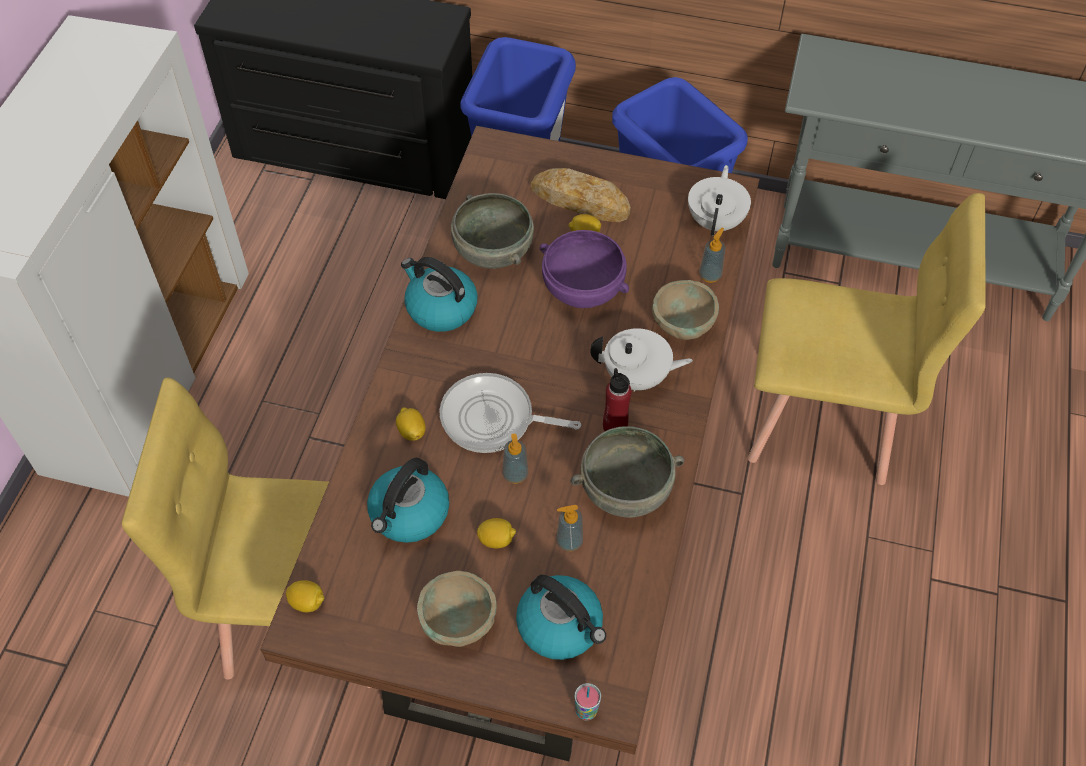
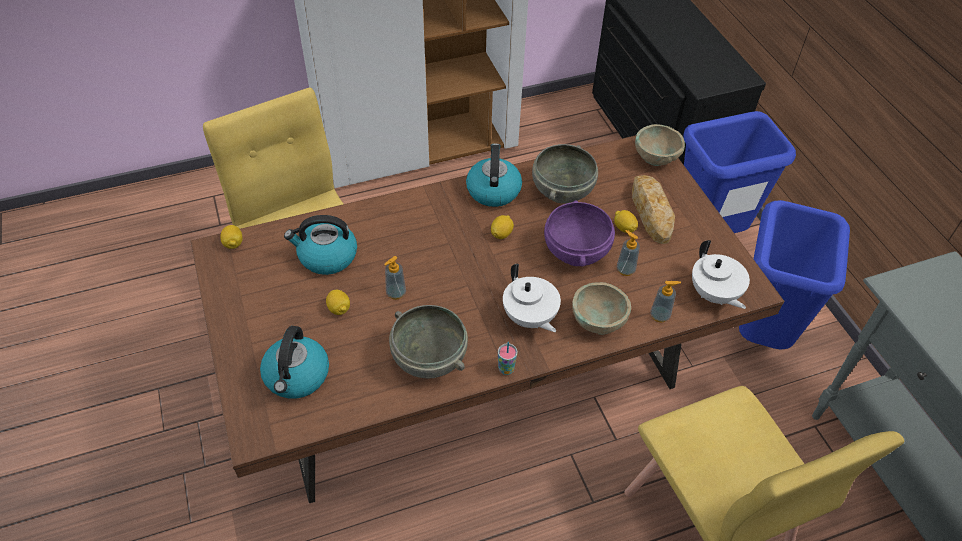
camera: 55 degrees right, 5 degrees down
(411, 431) = (388, 226): lemon -> lemon (501, 234)
(458, 622) = (265, 321): beige bowl -> beige bowl (656, 158)
(493, 419) = (430, 259): frying pan -> none
(569, 541) = (365, 348): soap dispenser -> soap dispenser (625, 269)
(586, 711) = (241, 423): cup -> cup (506, 369)
(615, 426) = (477, 326): red bottle -> none
(716, 221) = (714, 294): white teapot -> white teapot turned 90 degrees clockwise

